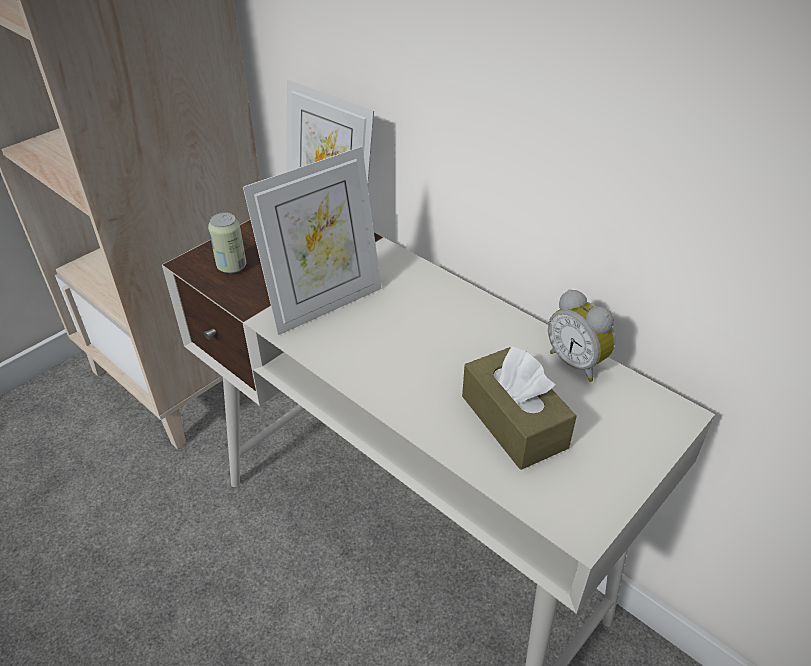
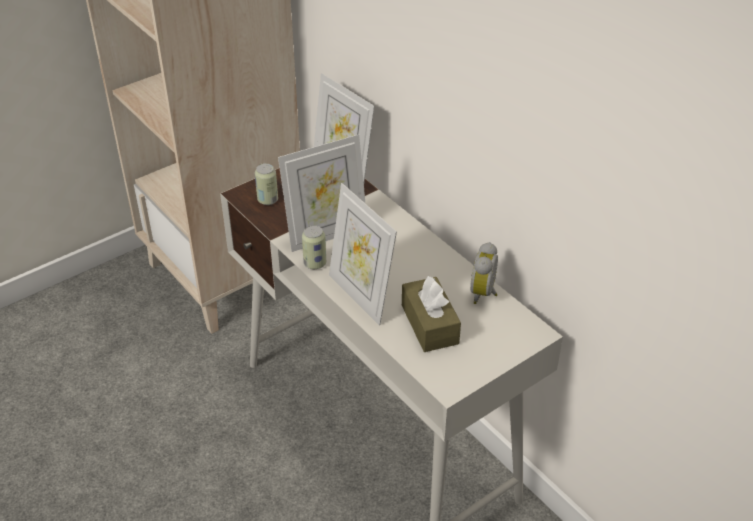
camera: 10 degrees right, 0 degrees up
(316, 348) = (315, 263): none -> can
(397, 389) = (361, 296): none -> picture frame
(577, 362) = (485, 293): alarm clock -> alarm clock turned 45 degrees clockwise

